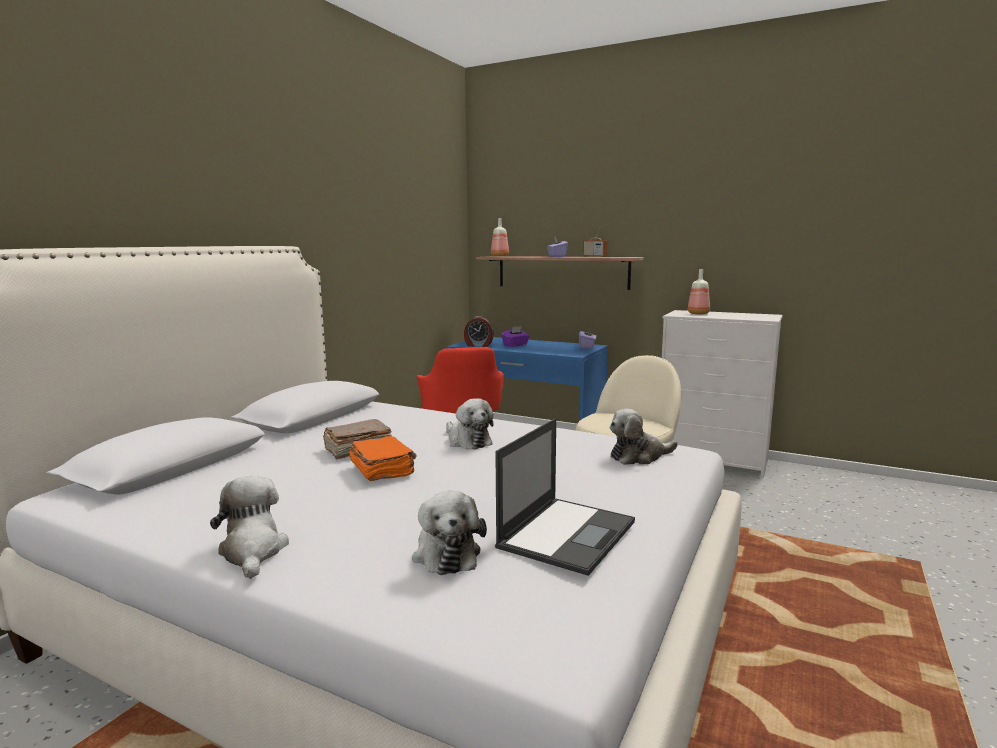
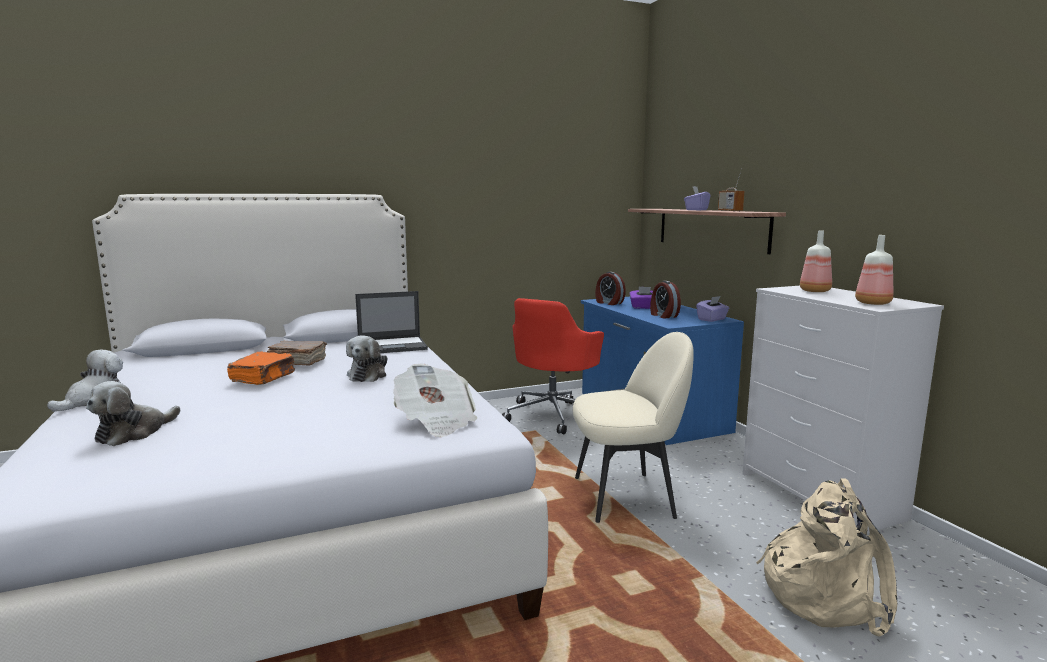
camera: 40 degrees right, 0 degrees up
(499, 256) = (655, 208): bottle -> bottle (872, 303)
(549, 349) = (663, 316): none -> alarm clock
(567, 533) = (204, 448): laptop -> laptop (393, 346)
(639, 456) = (435, 421): plush toy -> newspaper
(805, 512) = (824, 594): none -> beige backpack

